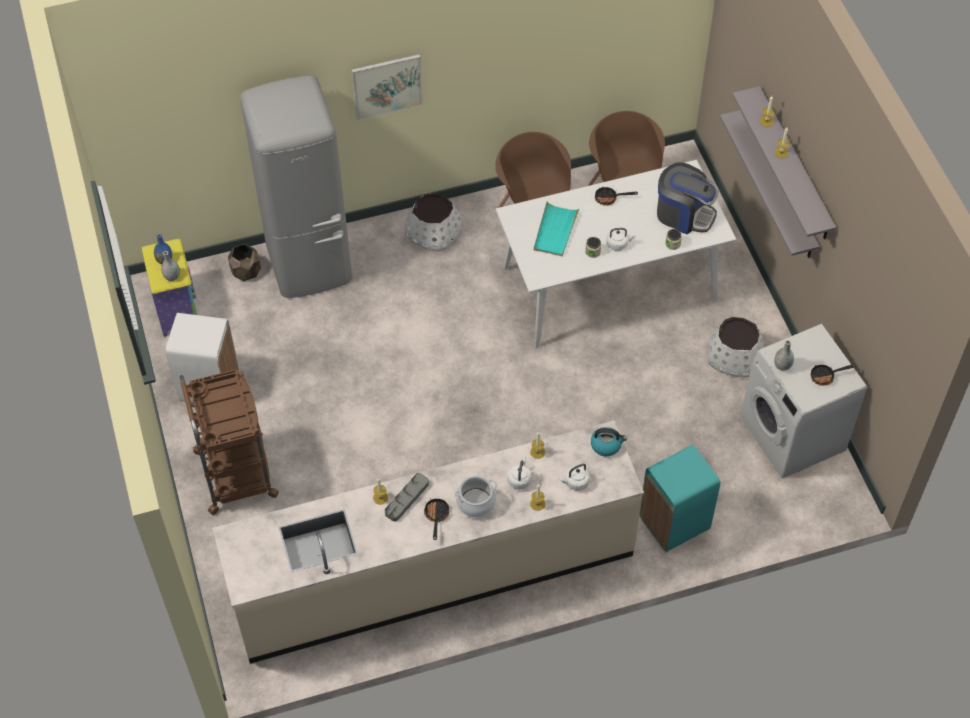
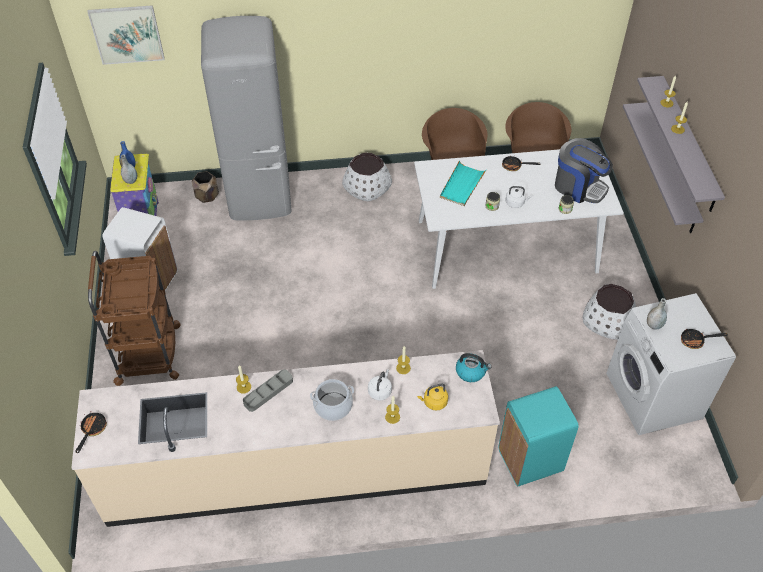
camera: 10 degrees right, 5 degrees down
(387, 86) = (334, 42): picture -> picture (127, 34)
(436, 516) = (292, 413): frying pan -> frying pan (92, 430)
(575, 482) = (434, 402): white kettle -> yellow kettle

